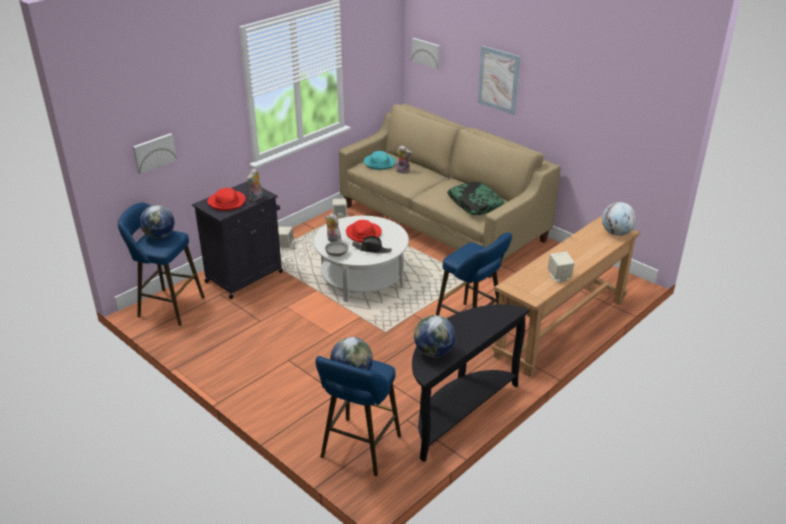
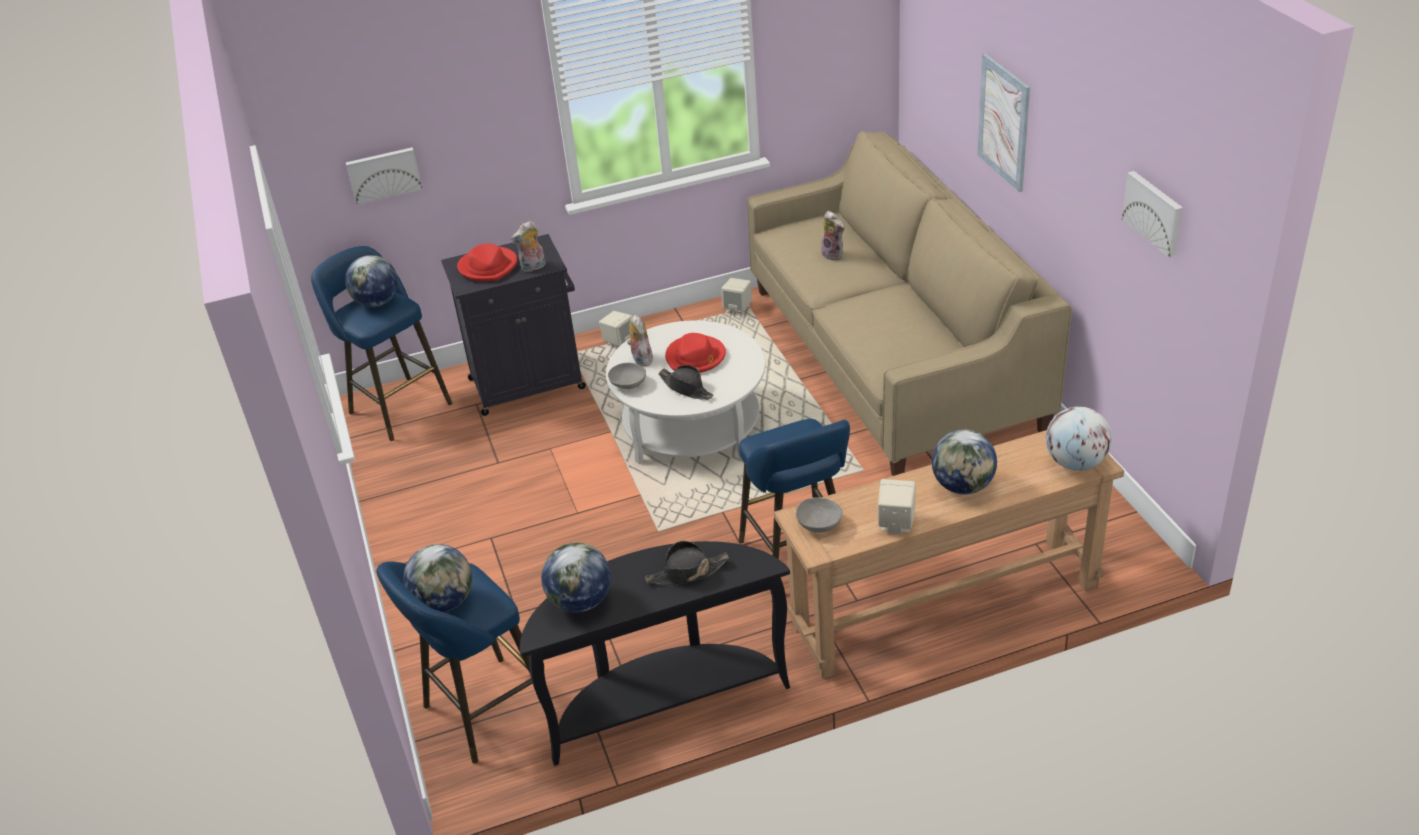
camera: 30 degrees right, 5 degrees up
(379, 163) = (807, 232): turquoise hat -> none
(426, 52) = (922, 47): picture -> picture (1154, 212)
(475, 204) = (902, 343): pillow -> none
(478, 324) = (687, 573): none -> black hat
(523, 287) = (818, 525): none -> grey bowl
(575, 254) = (963, 486): none -> globe

